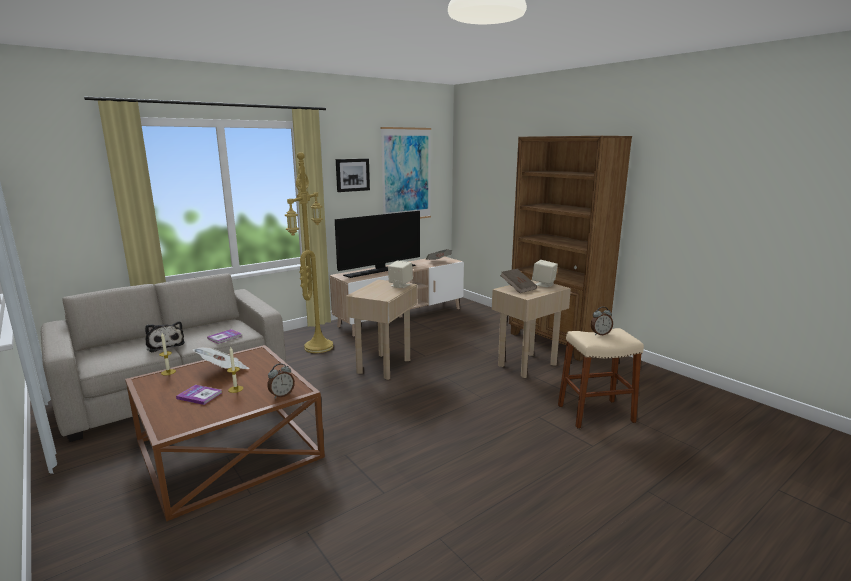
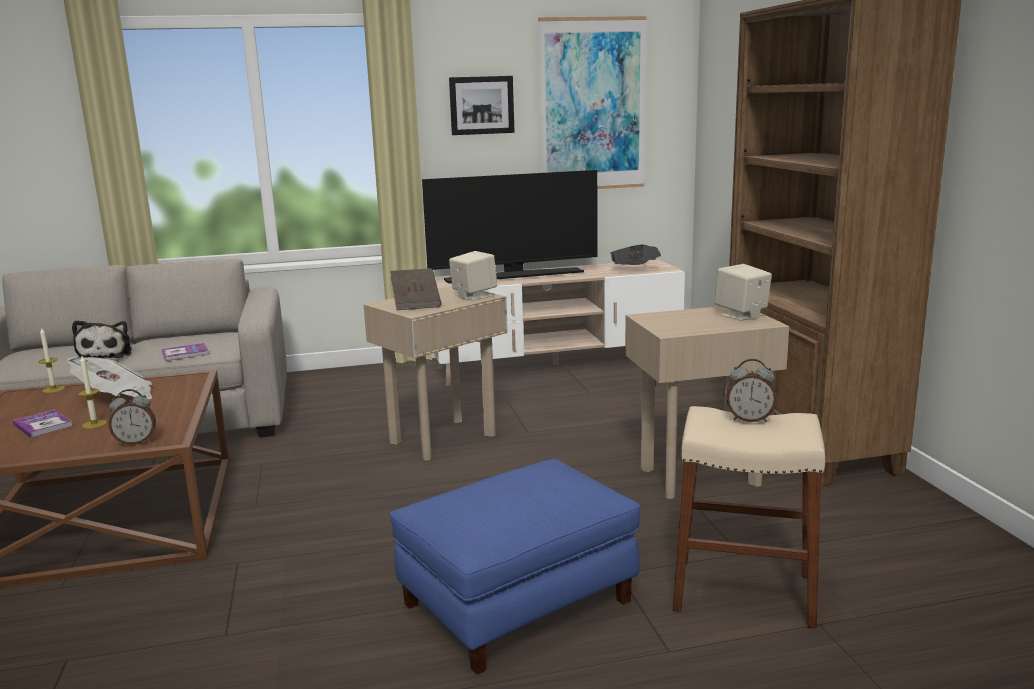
camera: 25 degrees right, 0 degrees up
(317, 346) = (376, 394): yellow floor lamp -> none
(510, 441) = (518, 604): none -> blue ottoman
(518, 288) = (677, 317): brown book -> brown book (416, 303)

